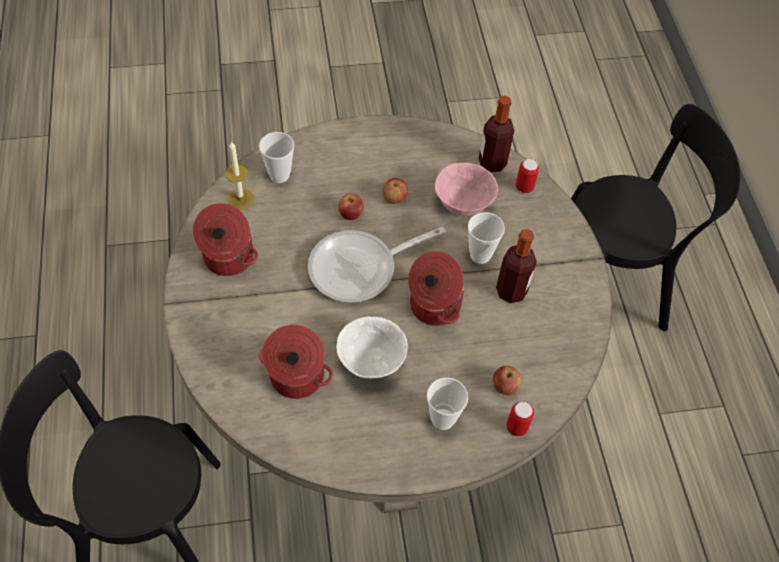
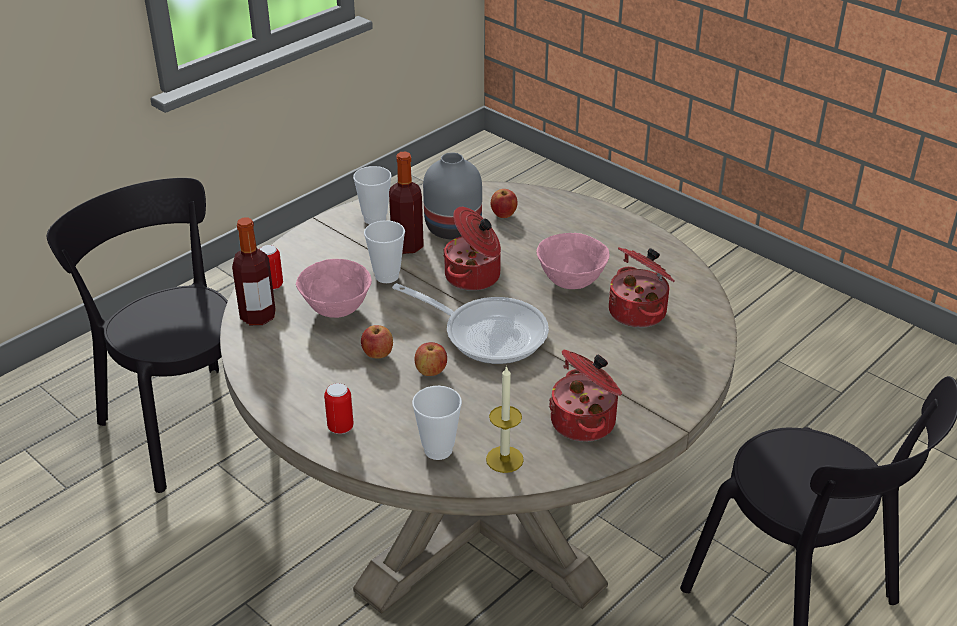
camera: 125 degrees left, 20 degrees down
(371, 363) = (571, 282): white bowl -> pink bowl
(442, 419) = (570, 229): cup -> cup (375, 219)
(511, 336) = (453, 229): none -> grey vase
(516, 427) = (530, 197): can -> can (340, 427)

